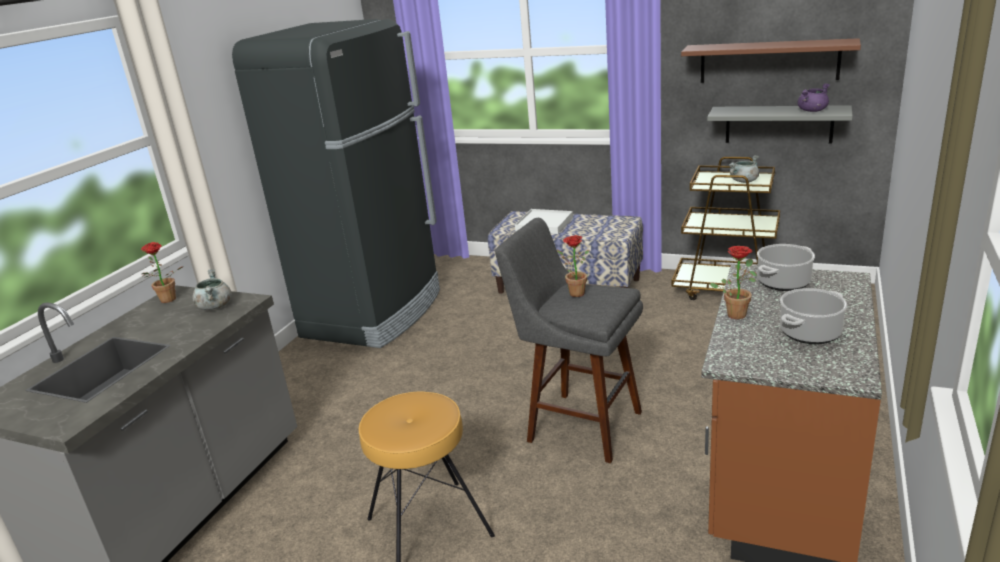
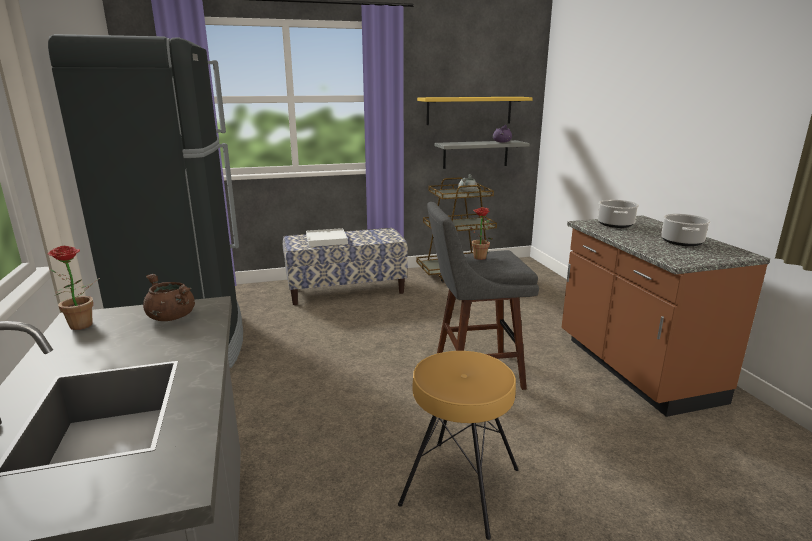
camera: 40 degrees left, 5 degrees down
(215, 306) = (171, 317): grey cooking pot -> brown cooking pot
(736, 313) = (626, 240): potted plant -> none
(768, 61) = (469, 110): brown shelf -> yellow shelf

